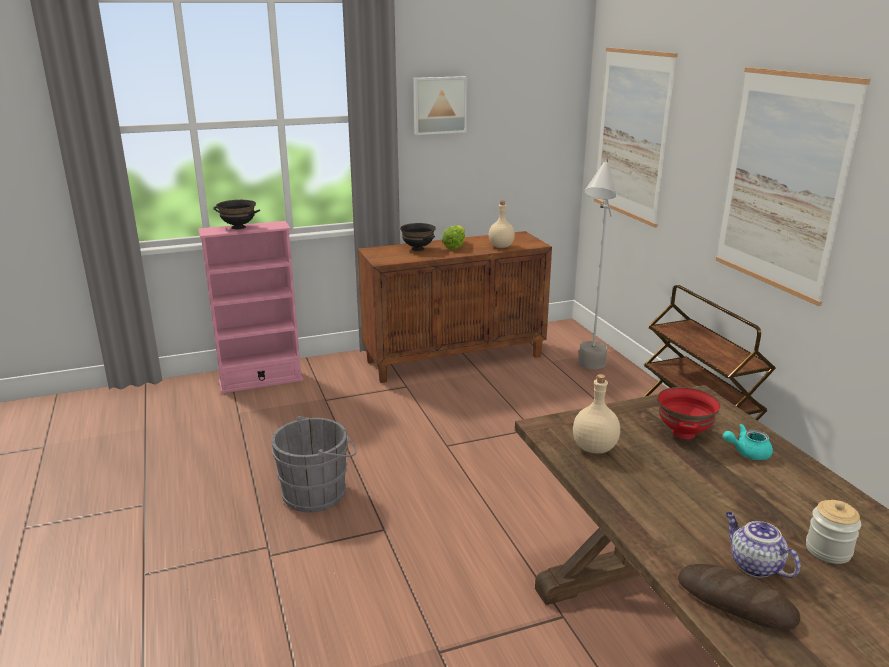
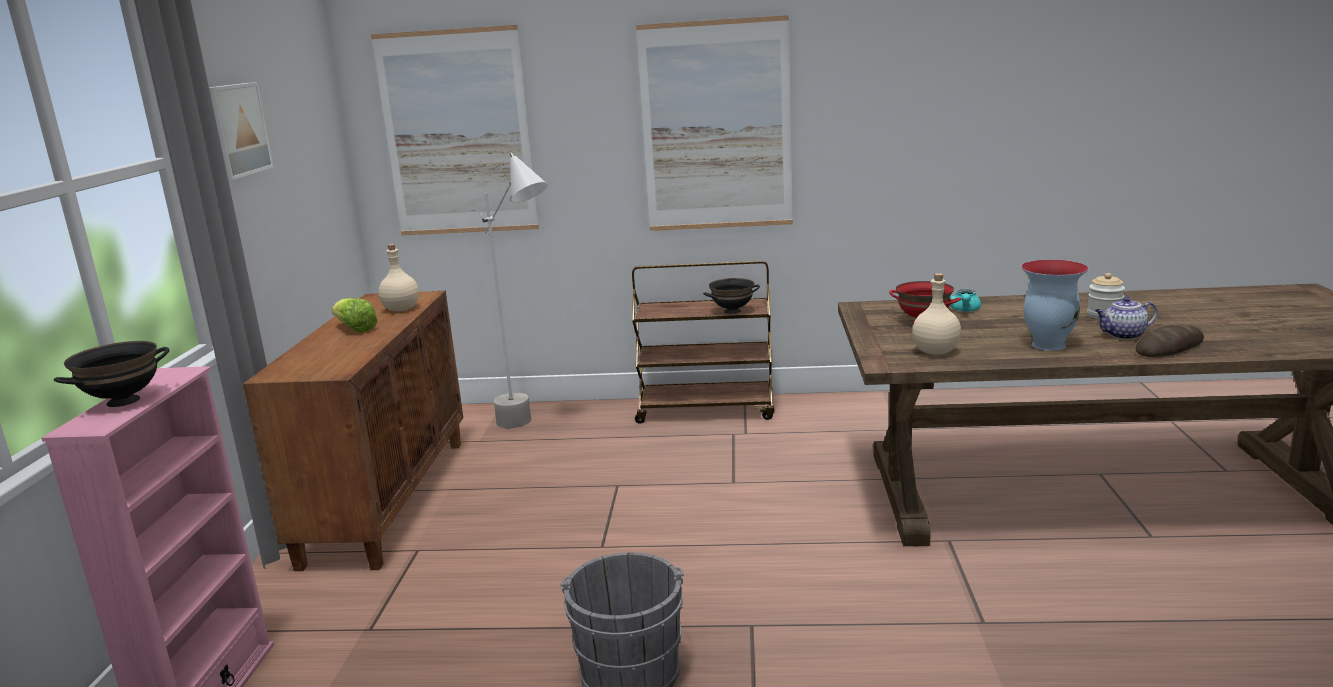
camera: 65 degrees left, 5 degrees down
(418, 249) = (325, 348): black bowl -> black bowl (732, 311)
(670, 511) = (1047, 345): none -> vase

